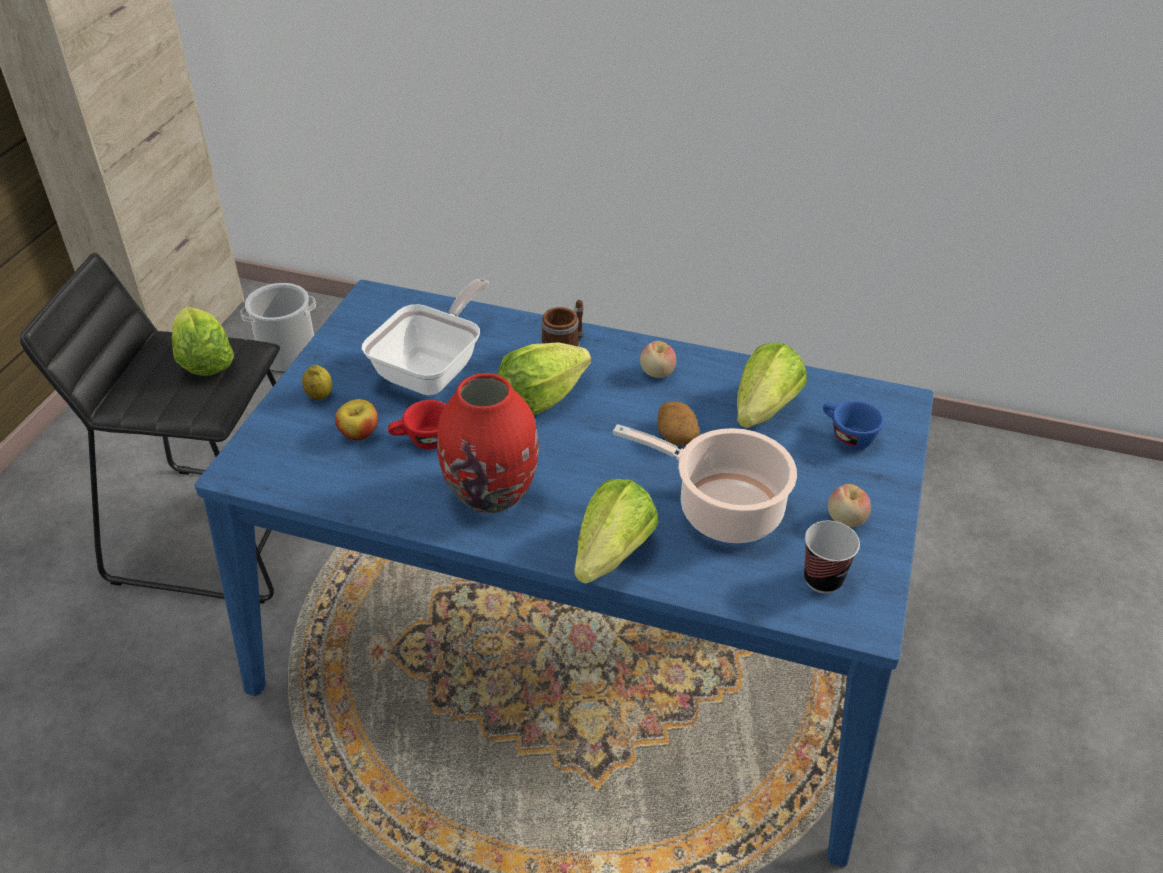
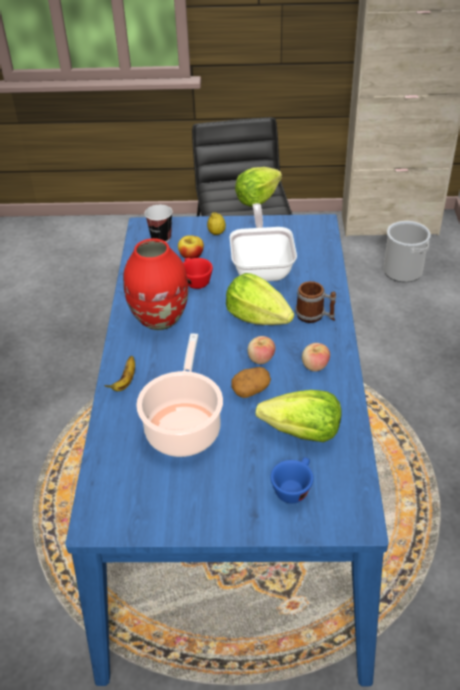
camera: 75 degrees right, 0 degrees up
(434, 369) = (262, 267): frying pan -> frying pan turned 105 degrees counterclockwise
(612, 553) = (125, 381): lettuce -> banana
(823, 579) = (131, 492): cup -> cup (161, 238)
(846, 519) = (196, 499): apple -> apple (261, 359)

